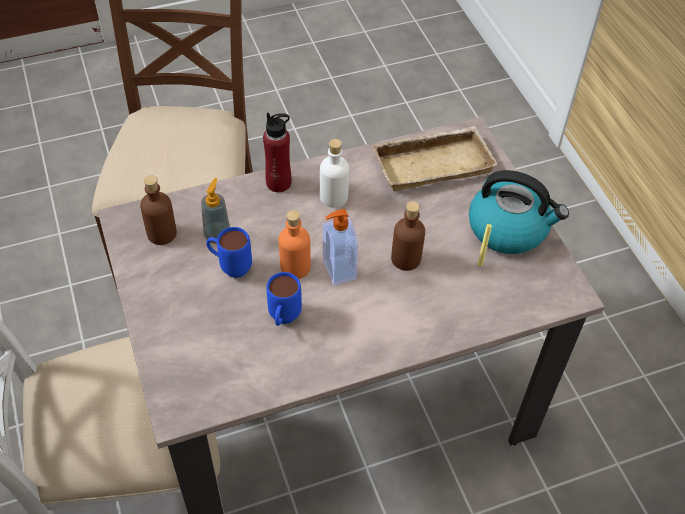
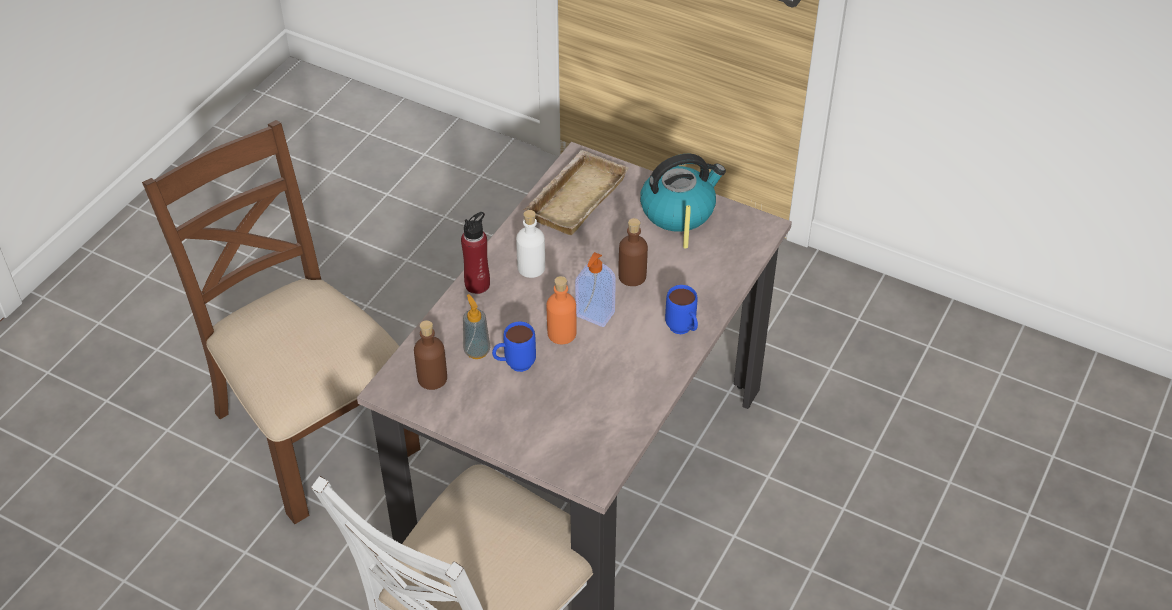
camera: 40 degrees left, 5 degrees down
(283, 320) = (595, 373): blue mug -> blue mug (683, 331)

